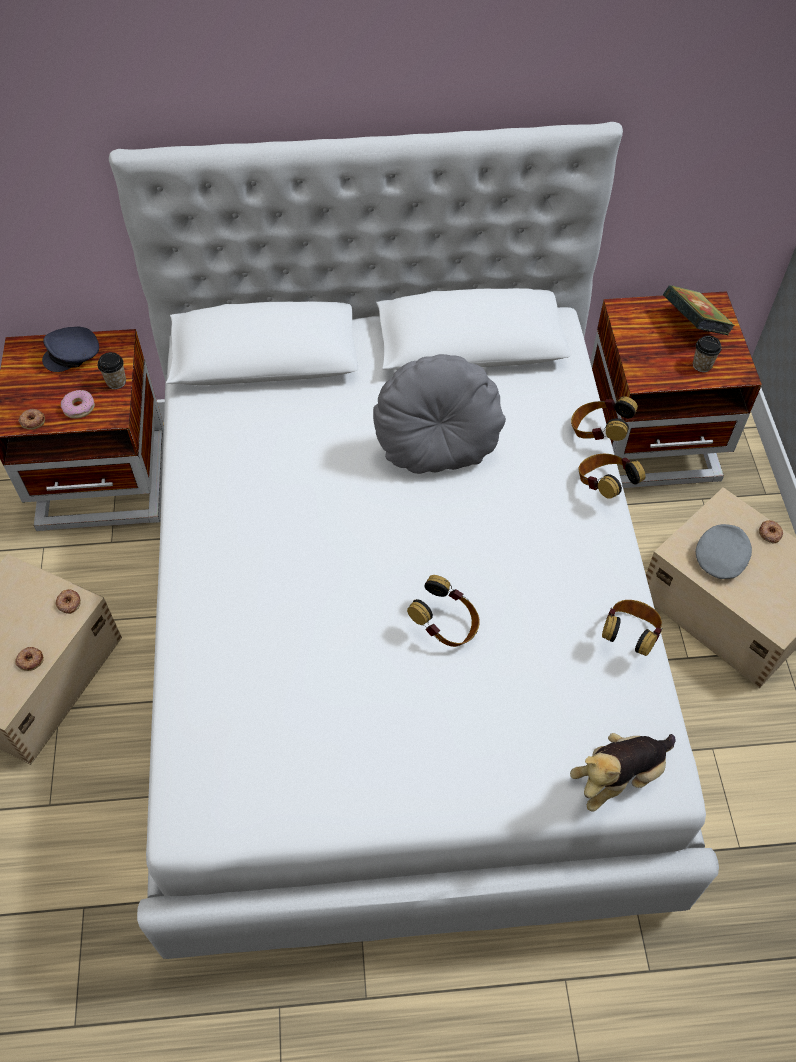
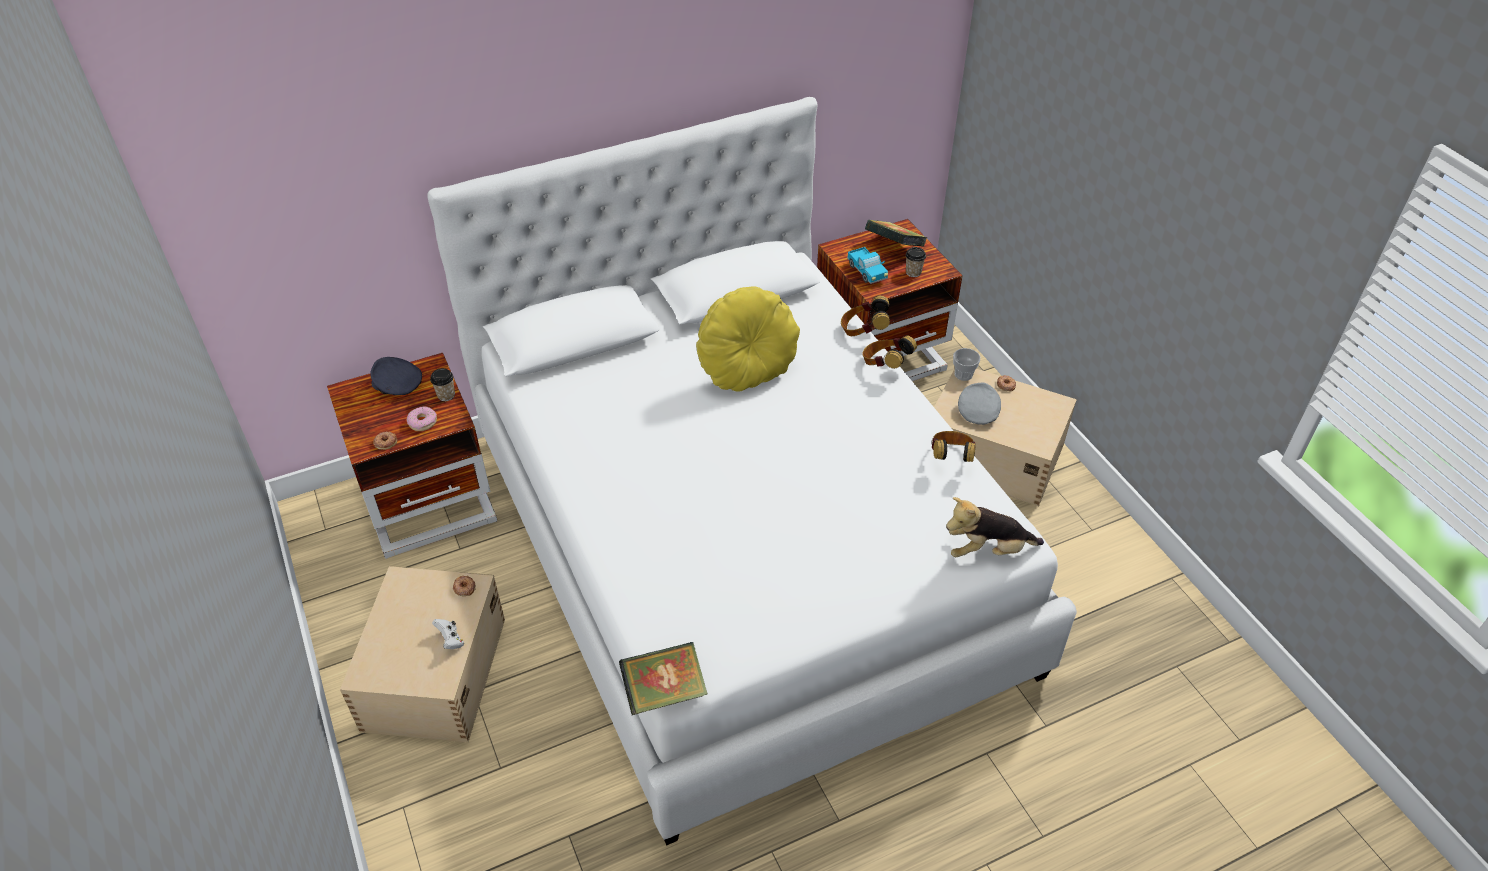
camera: 20 degrees left, 10 degrees down
(30, 660) = (451, 640): donut -> white game controller
(73, 355) = (396, 384): grey cap -> grey cap turned 75 degrees clockwise
(164, 834) = (664, 692): none -> book
(437, 453) = (748, 374): grey pillow -> yellow pillow
(446, 626) = (813, 489): headphones -> none
(618, 777) = (987, 550): plush toy -> plush toy turned 45 degrees clockwise
(645, 351) = (867, 272): none -> toy truck
(723, 504) = (963, 374): none -> cup

